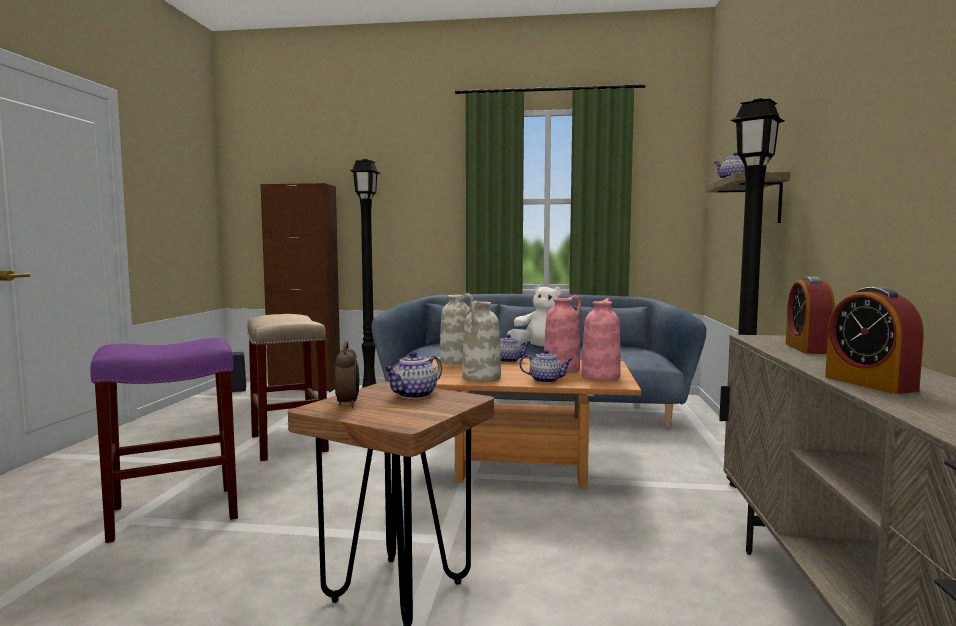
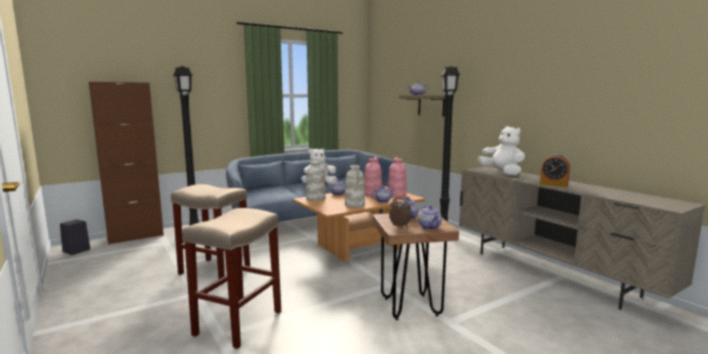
camera: 40 degrees left, 5 degrees up
(176, 512) = (239, 322): purple stool -> beige stool
(385, 416) = (430, 227): none -> teapot
(807, 348) = (502, 173): alarm clock -> white plush toy

